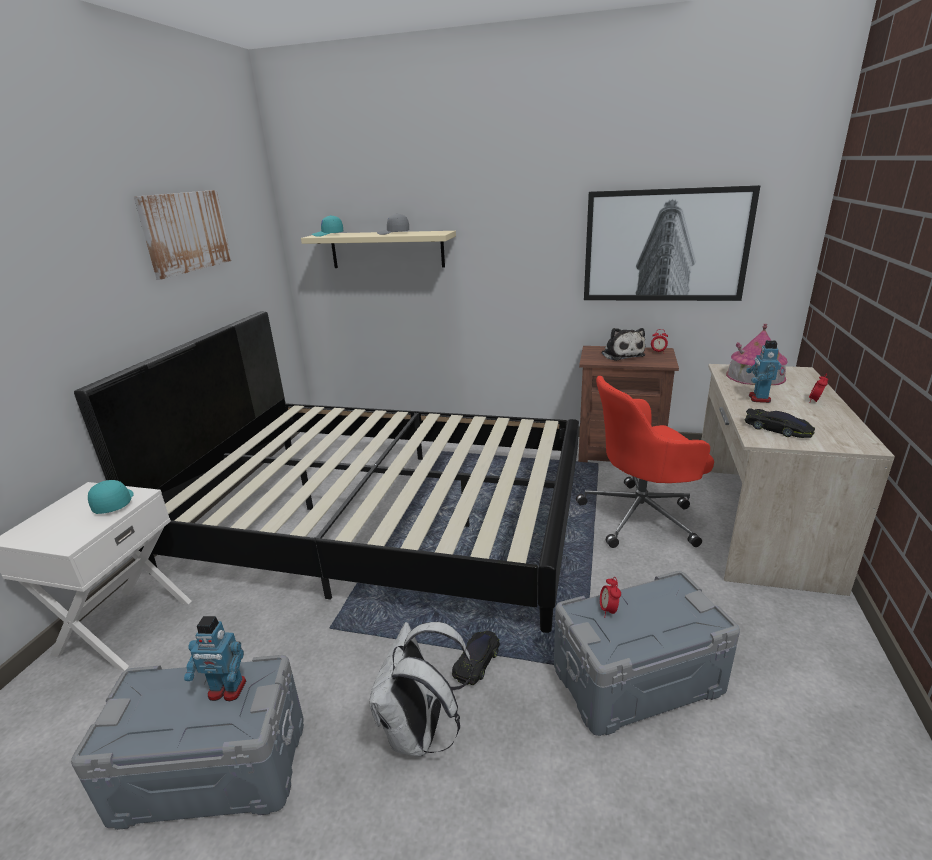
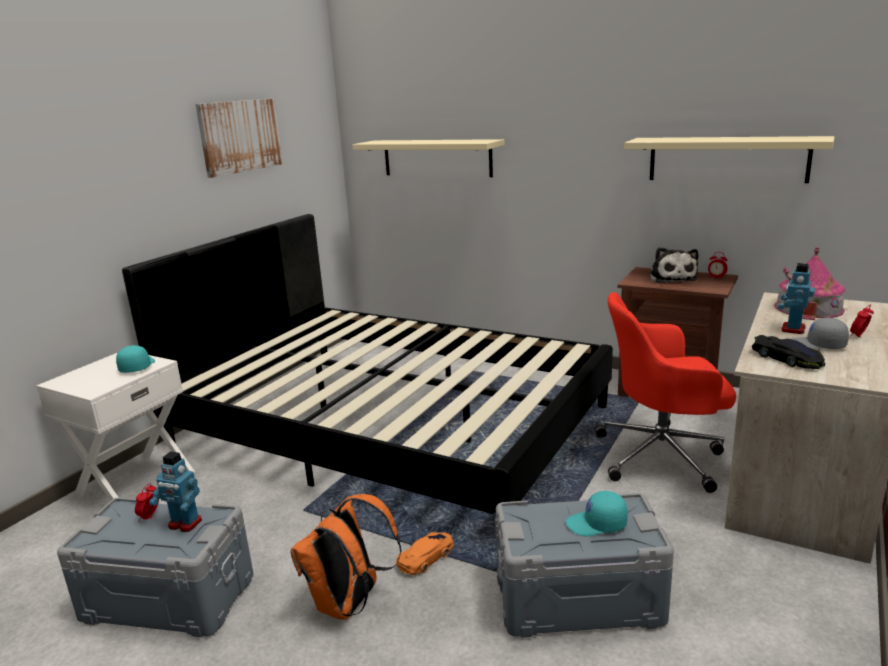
camera: 15 degrees right, 5 degrees down
(328, 234) = (379, 141): turquoise cap -> turquoise cap (597, 524)
(393, 233) = (441, 141): grey cap -> grey cap (817, 345)
(421, 733) = (349, 604): white backpack -> orange backpack
(477, 660) = (426, 557): black toy car -> orange toy car
(608, 610) = (546, 516): alarm clock -> alarm clock (150, 517)
(665, 246) = (727, 159): picture -> beige shelf

